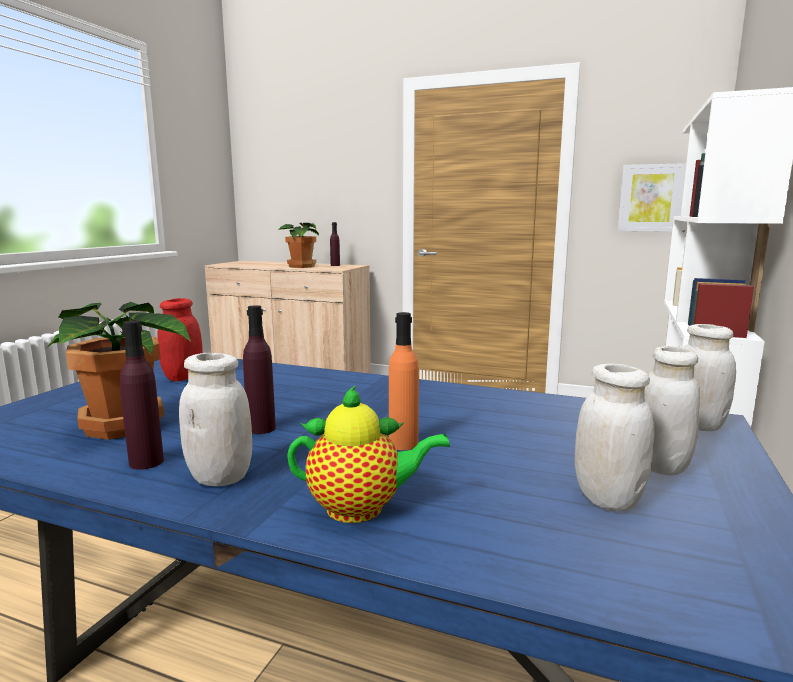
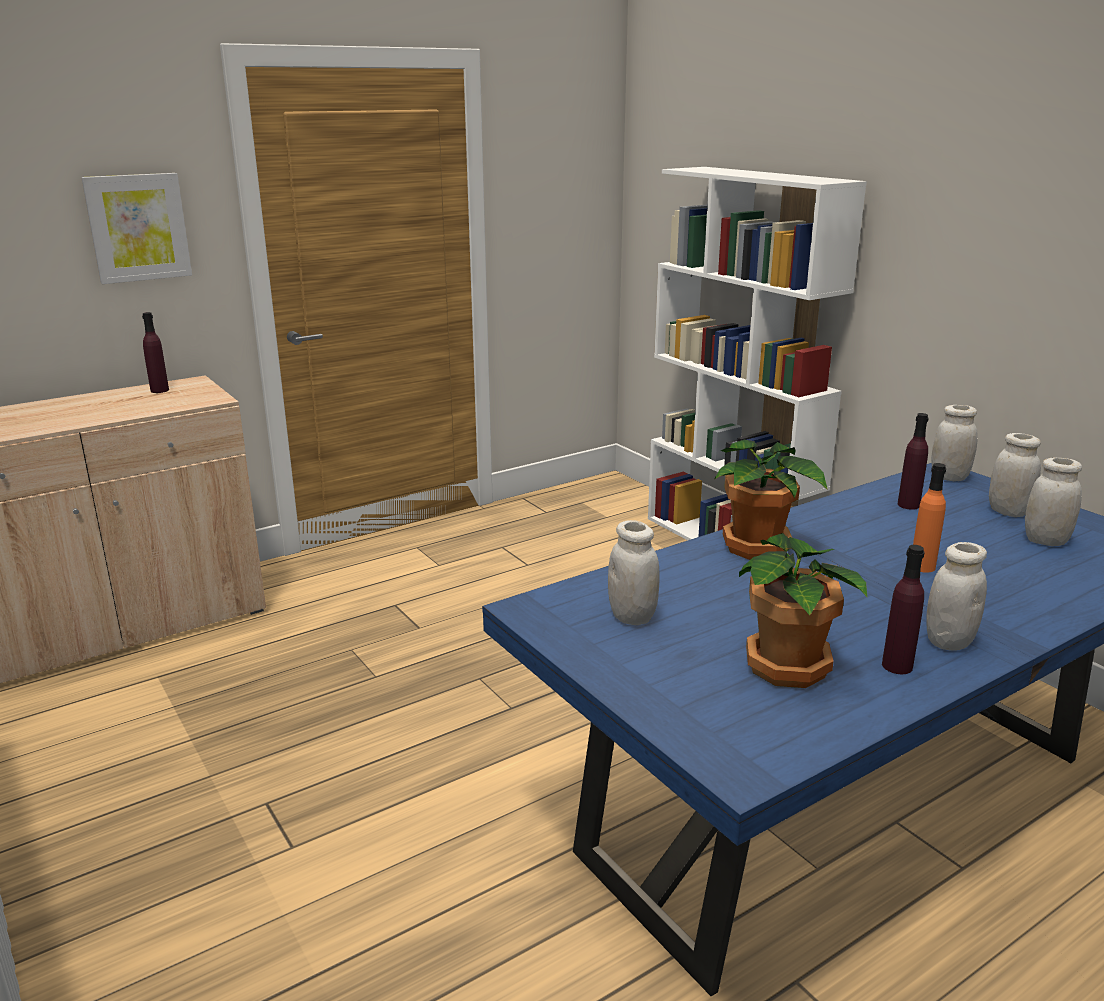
camera: 55 degrees left, 10 degrees up
(183, 377) = (632, 617): red jar -> white jar
(261, 428) = (847, 608): purple bottle -> purple bottle (908, 505)
(301, 266) = (120, 409): potted plant -> potted plant (758, 548)
(361, 508) = (1026, 606): teapot -> none
(650, 198) = (564, 226): picture -> picture (138, 227)

